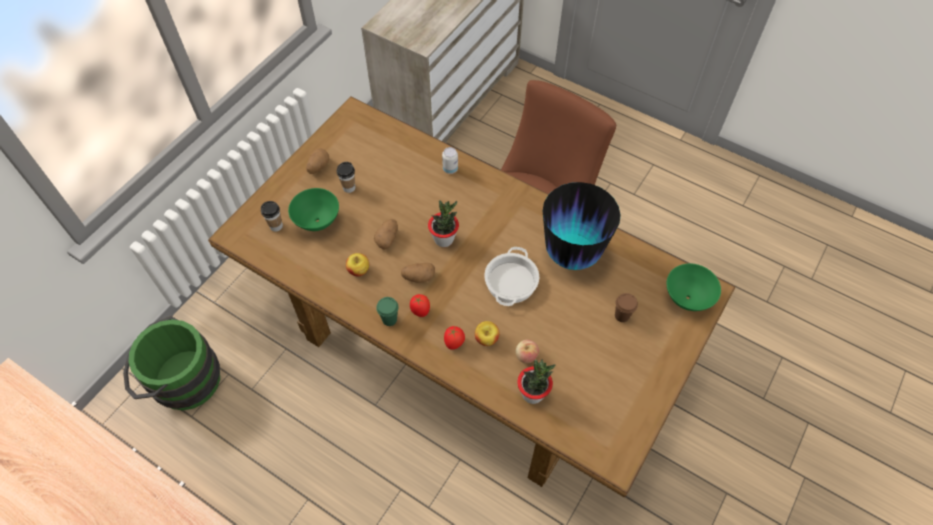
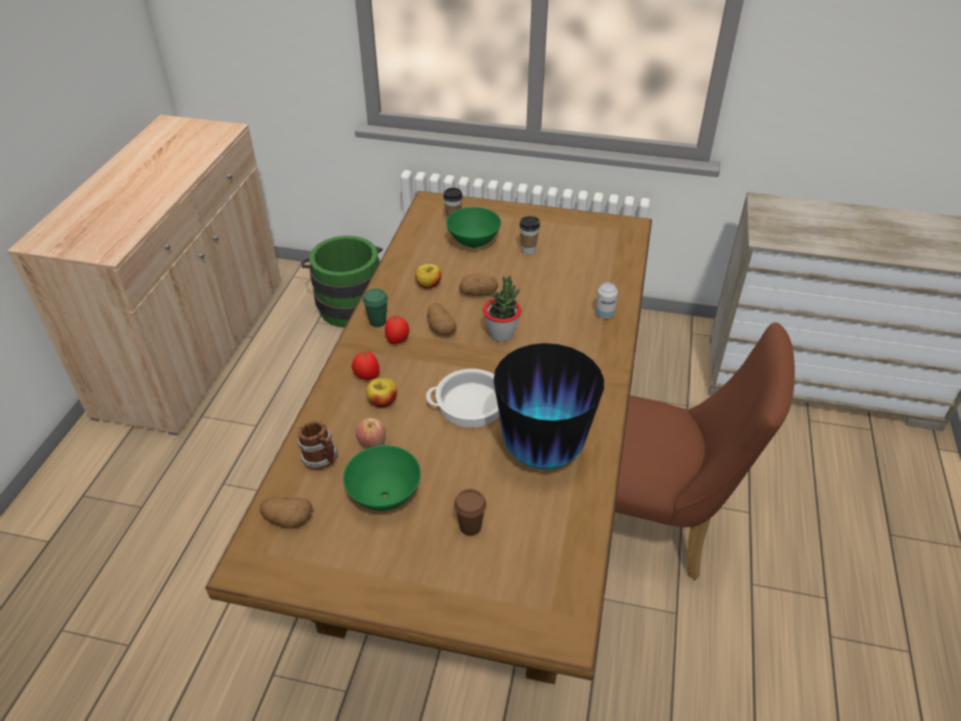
camera: 70 degrees right, 15 degrees down
(318, 167) = (541, 224): potato -> potato (287, 519)
(533, 393) = (322, 460): potted plant -> mug
(687, 298) = (537, 602): green bowl -> green bowl (385, 496)

